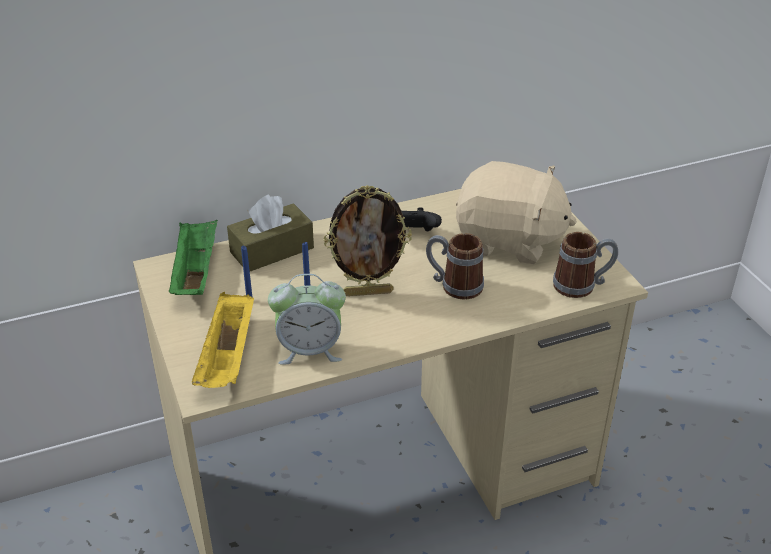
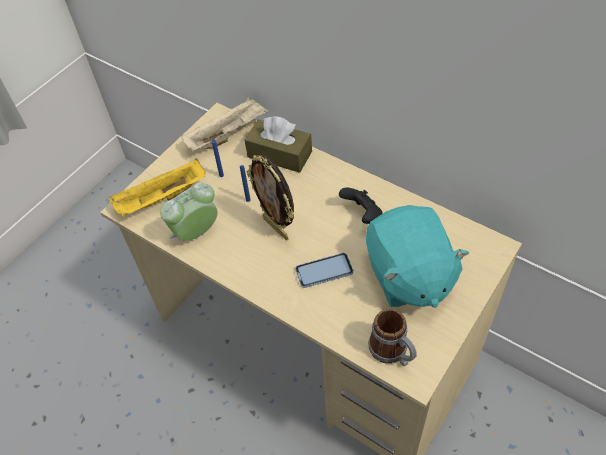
camera: 60 degrees right, 15 degrees up
(195, 272) = (227, 135): green tray -> beige tray
(310, 350) = (196, 233): alarm clock -> alarm clock turned 90 degrees clockwise
(454, 285) = (324, 271): mug -> phone
(509, 241) = (408, 275): beige plush toy -> turquoise plush toy

